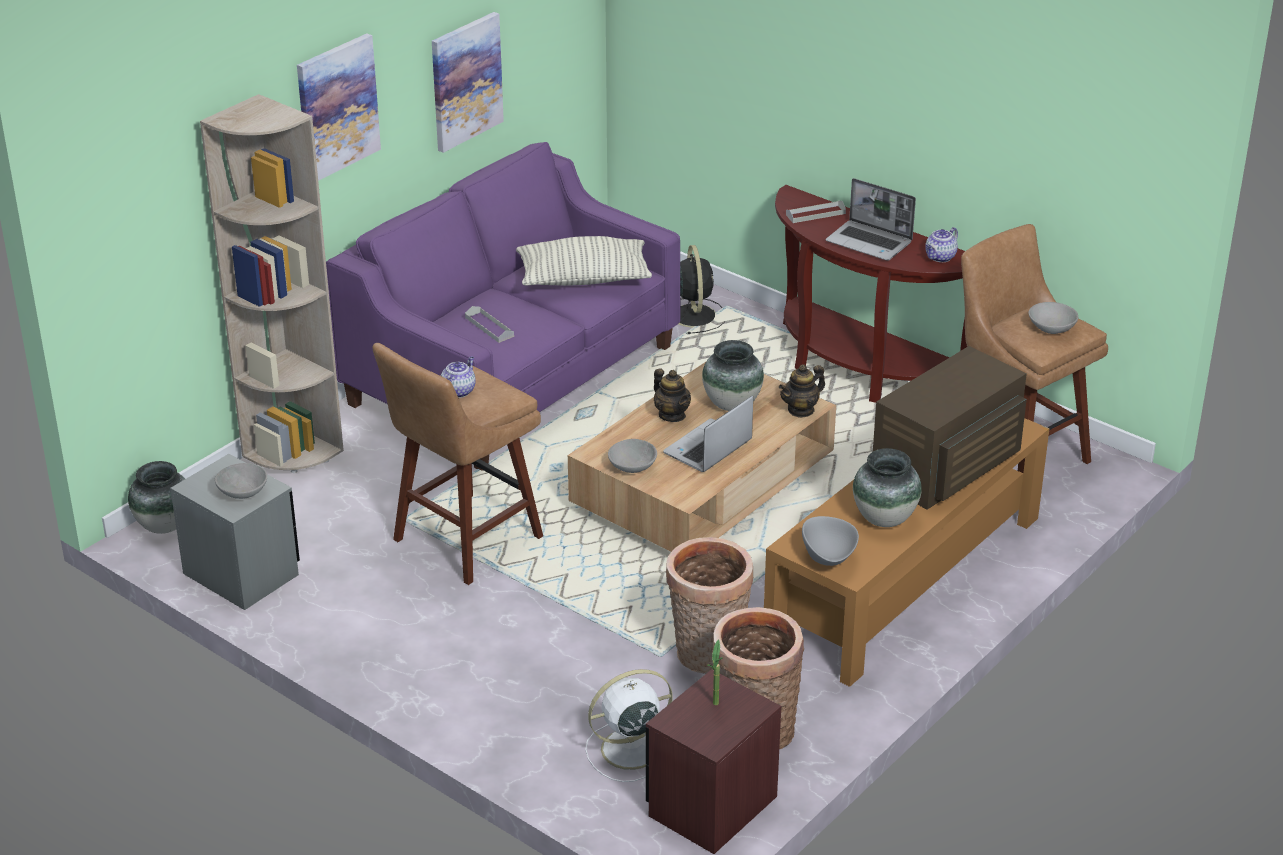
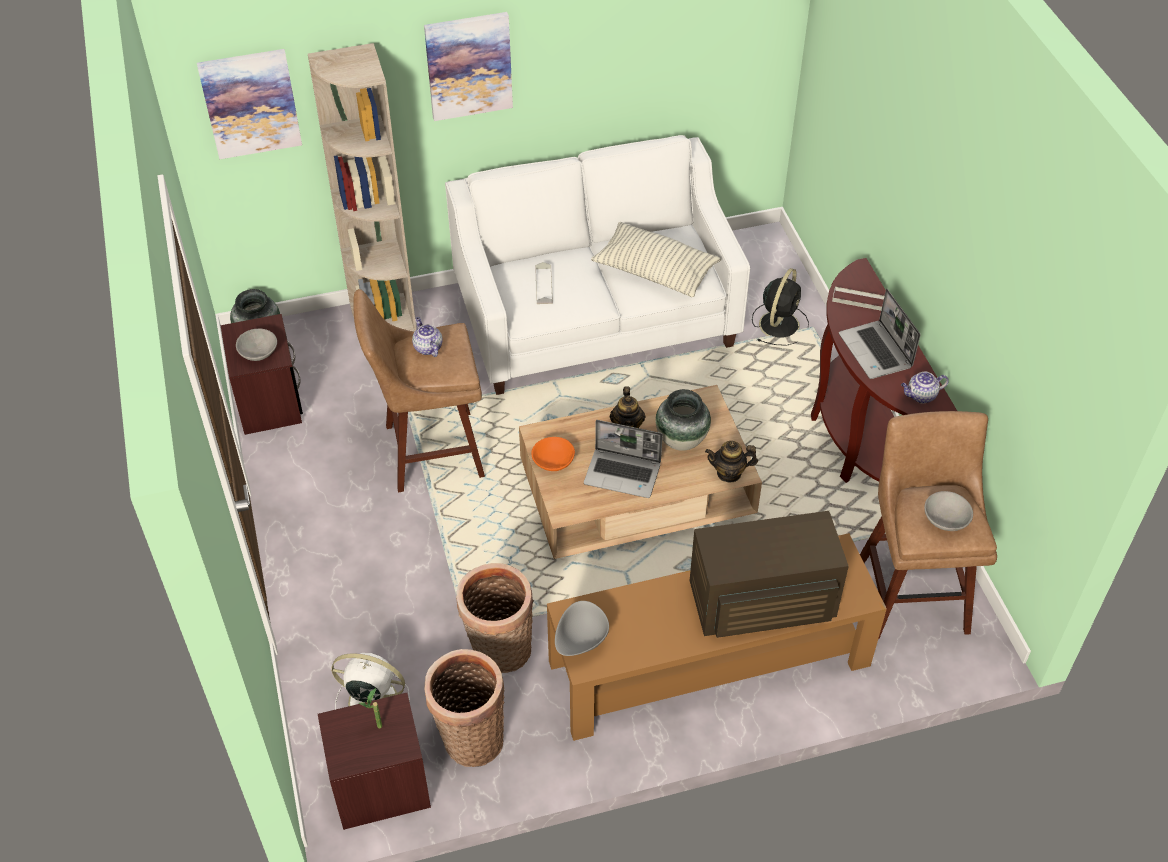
camera: 35 degrees right, 15 degrees up
(241, 574) = (269, 403): grey nightstand -> brown nightstand
(458, 391) = (427, 347): teapot -> teapot turned 90 degrees counterclockwise
(465, 81) = (622, 68): picture -> picture (250, 103)
(512, 375) = (595, 318): purple sofa -> white sofa
(633, 467) = (553, 462): grey bowl -> orange bowl
(708, 449) = (623, 474): laptop -> laptop turned 150 degrees counterclockwise
(885, 519) = (662, 626): vase -> none

